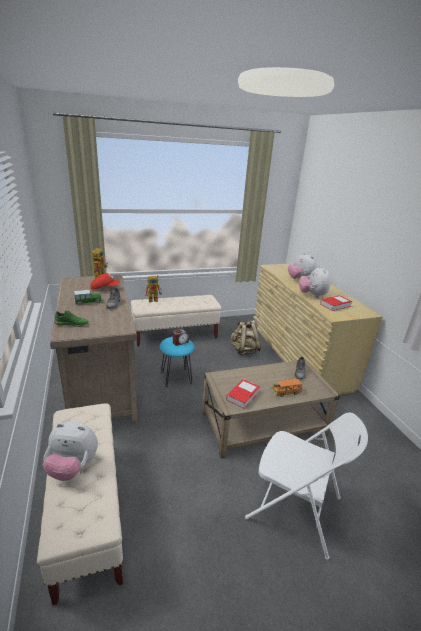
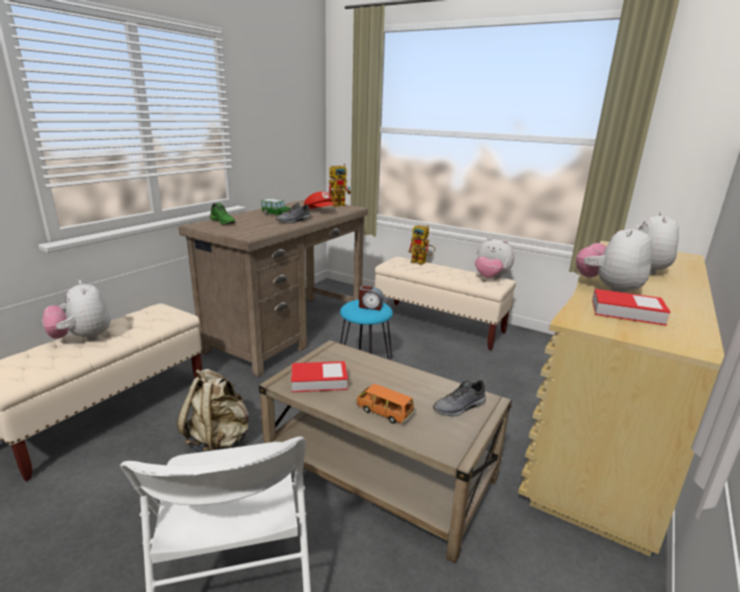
camera: 50 degrees right, 5 degrees down
(202, 297) = (490, 278): none -> plush toy
(244, 350) = (509, 381): beige backpack -> beige backpack (219, 441)

